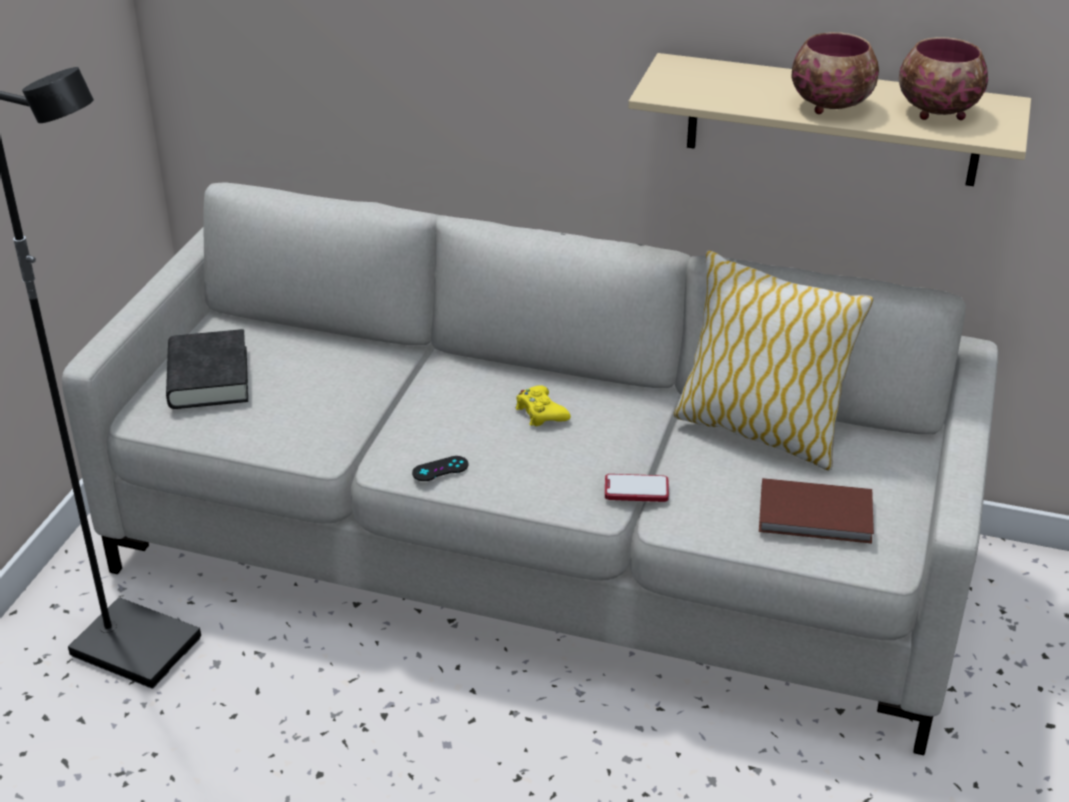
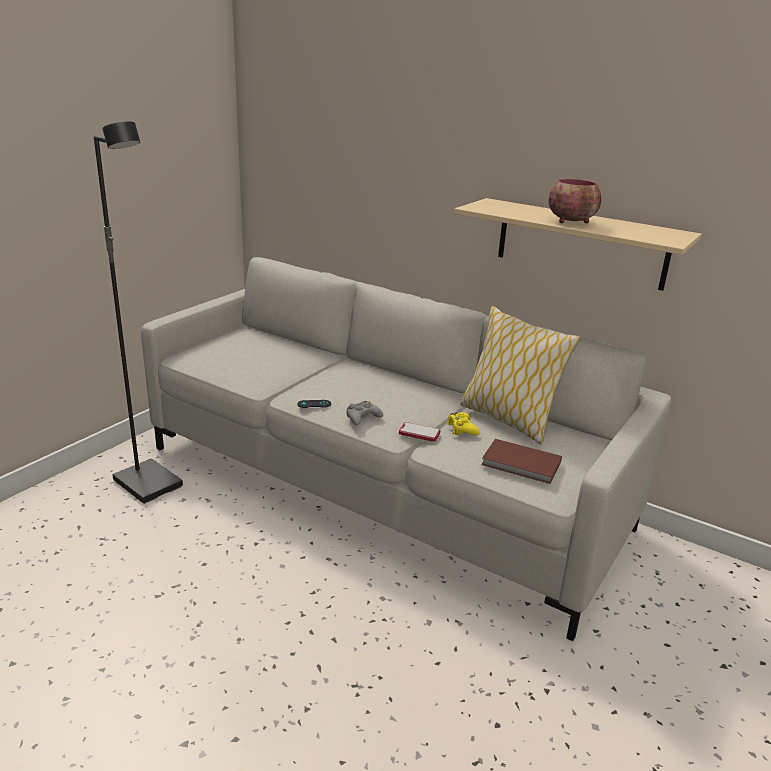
camera: 15 degrees right, 10 degrees down
(208, 378) = (221, 348): black book -> none
(534, 480) = (362, 417): none -> grey game controller
(540, 413) = (385, 390): yellow game controller -> yellow game controller (462, 429)
(936, 112) = (635, 230): bowl -> none

